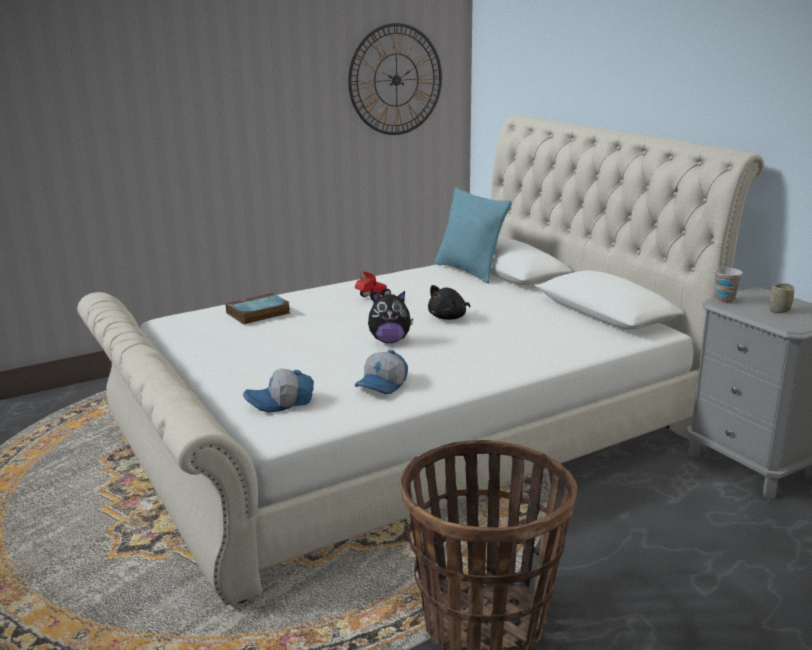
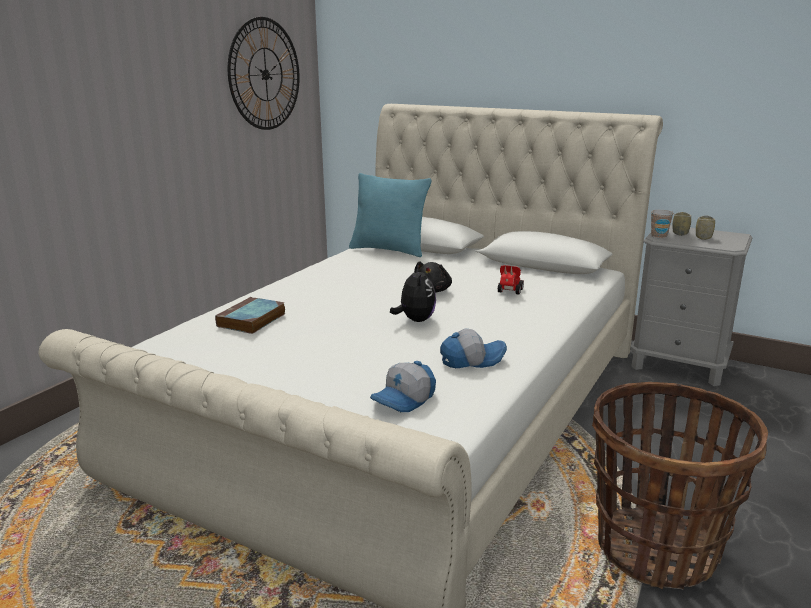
camera: 30 degrees left, 0 degrees up
(371, 298) = (340, 286): toy car -> toy car (509, 292)
(383, 385) = (472, 359): cap -> cap turned 105 degrees counterclockwise
(389, 341) = (415, 320): plush toy -> plush toy turned 60 degrees counterclockwise
(758, 301) = (680, 233): none -> cup

